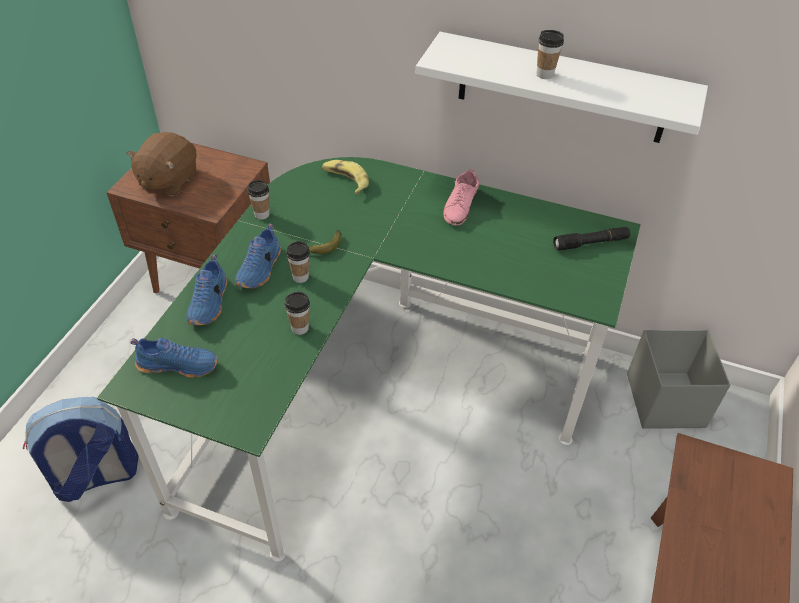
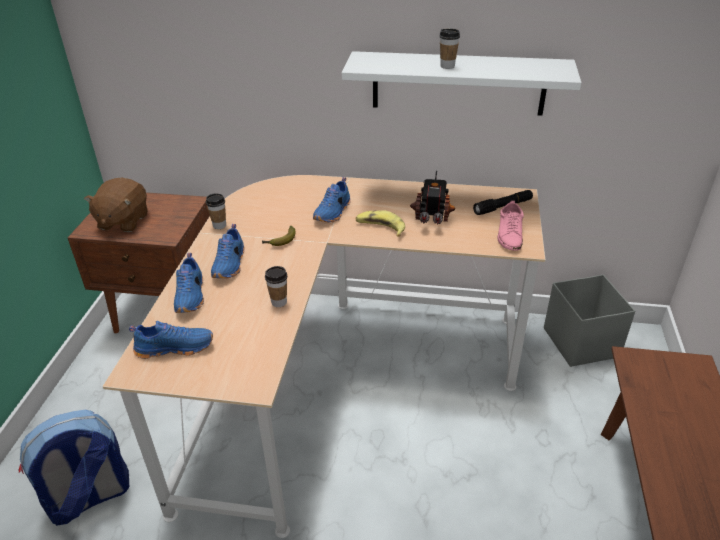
camera: 10 degrees left, 10 degrees down
(300, 277) = (268, 265): cup -> none
(345, 180) = (285, 192): banana -> banana (380, 228)
(376, 389) = (336, 376): green desk -> beige desk
(392, 218) = (333, 212): none -> blue shoe
(460, 205) = (388, 196): pink shoe -> pink shoe (510, 234)
(506, 236) = (433, 212): none -> toy truck

